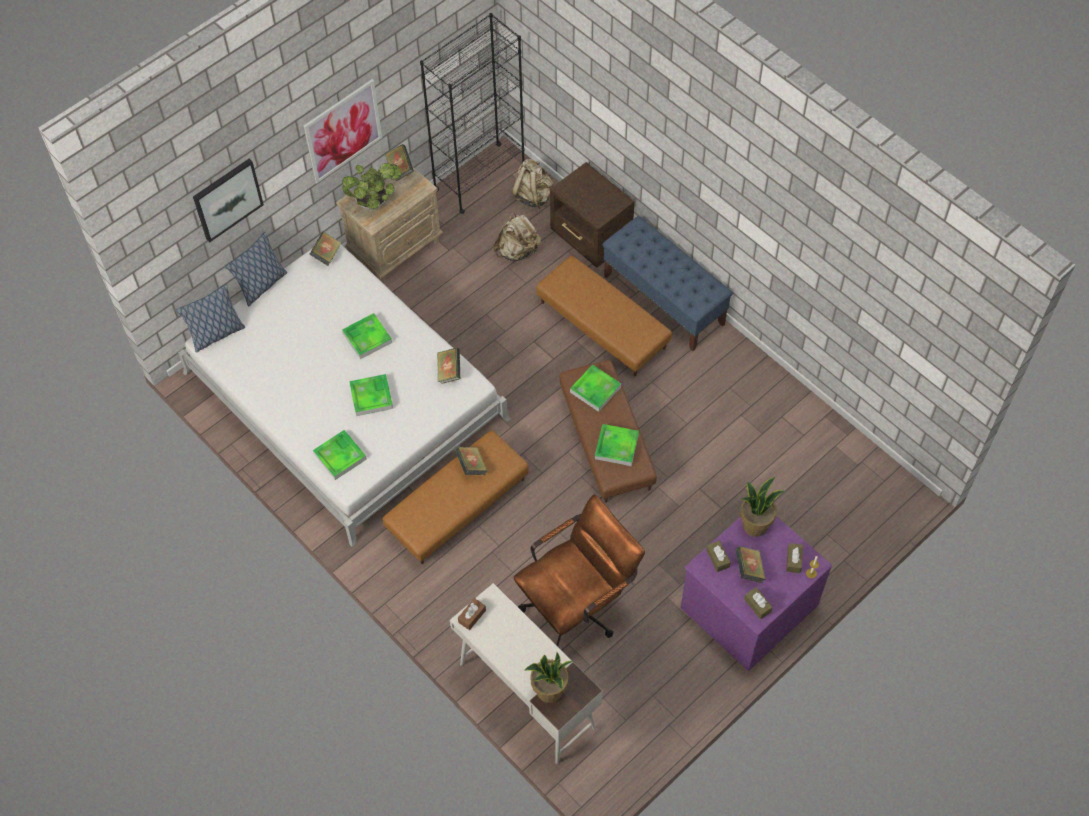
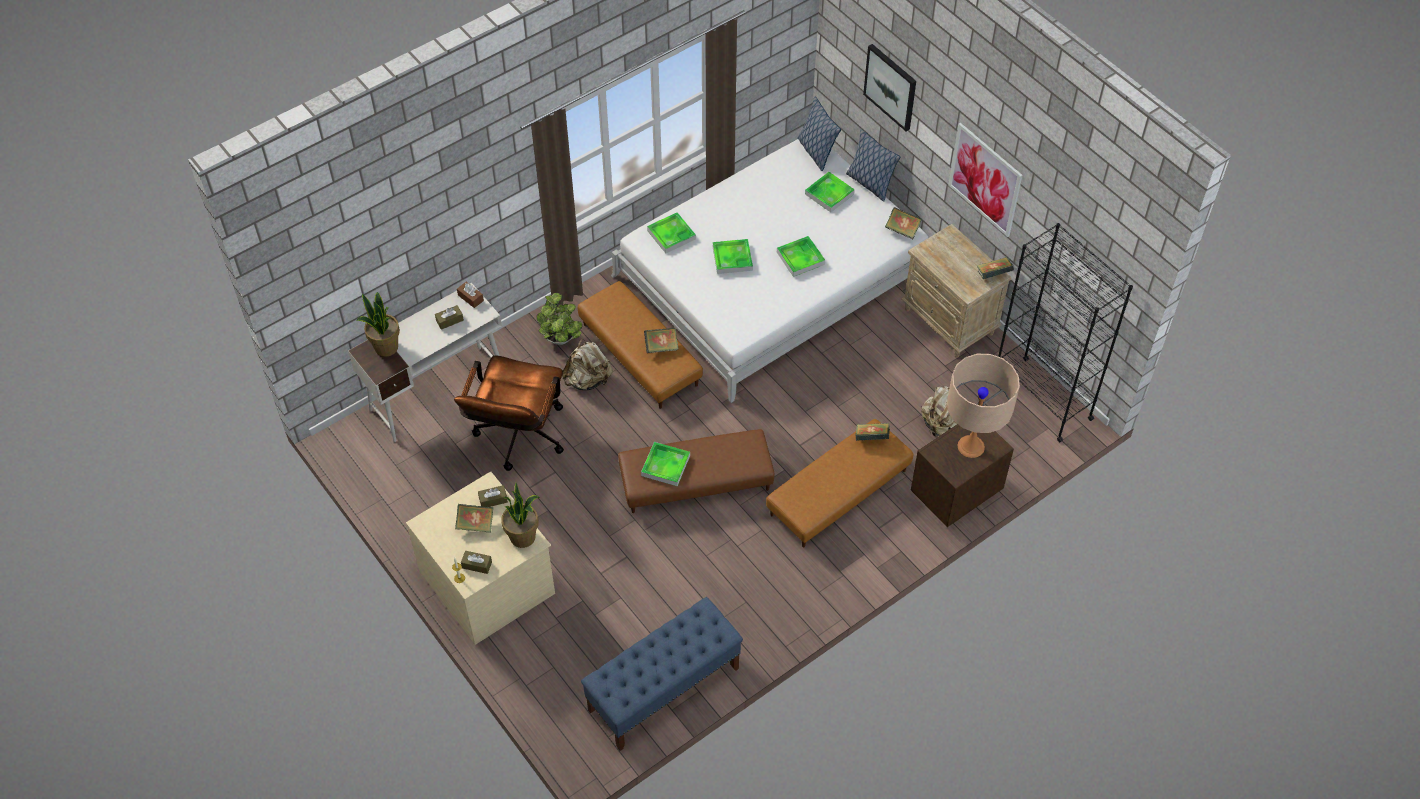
camera: 95 degrees right, 5 degrees down
(375, 202) = (950, 253): potted plant -> potted plant (561, 340)
(449, 371) = (754, 319): book -> book (871, 438)
(533, 196) = (1017, 445): beige backpack -> beige backpack (588, 380)
(577, 605) = (518, 439): brown office chair -> brown office chair turned 45 degrees clockwise
(588, 191) = (971, 446): none -> beige table lamp
(595, 389) = (735, 454): tray -> tray (829, 194)
(664, 300) = (867, 554): blue bench -> blue bench (663, 690)
(747, 604) = (489, 581): purple dresser -> beige dresser
(757, 605) = (436, 526): brown tissue box -> brown tissue box (449, 320)

